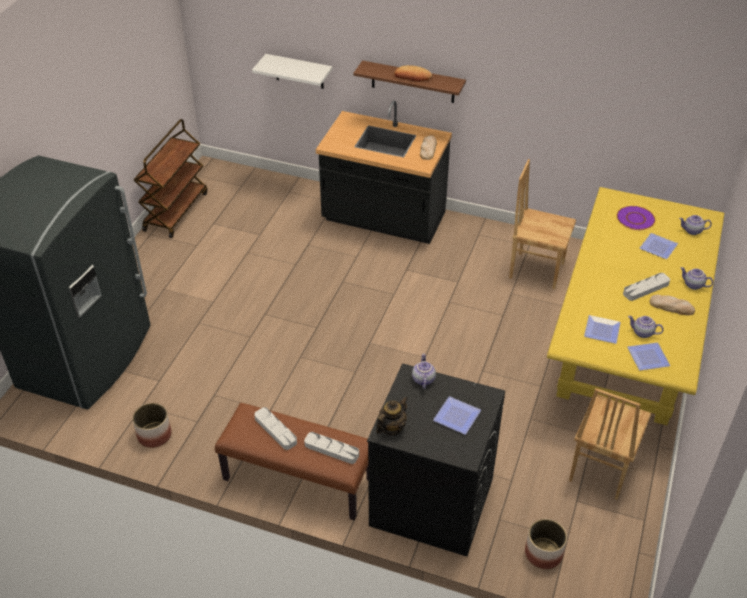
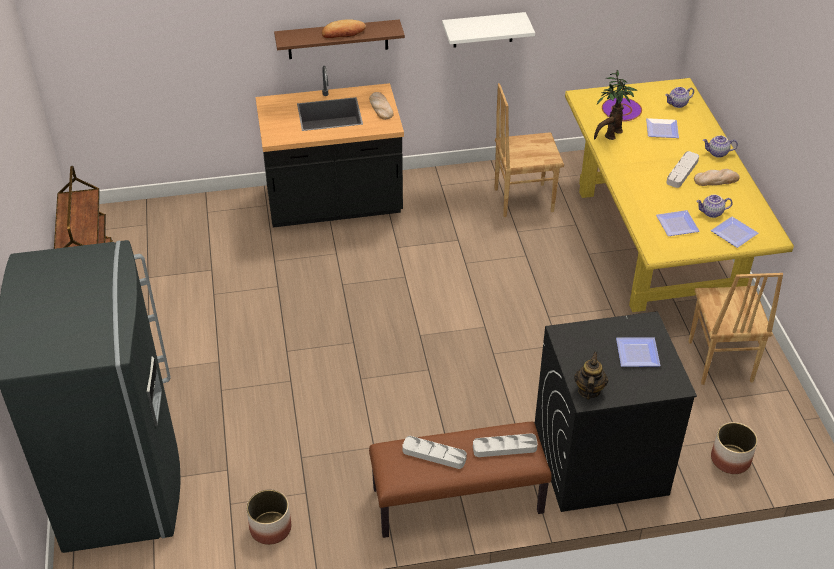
camera: 30 degrees left, 0 degrees up
(299, 71) = (195, 66): white shelf -> white shelf (483, 30)
(422, 379) = (577, 332): teapot -> none
(607, 236) = (610, 135): none -> potted plant

